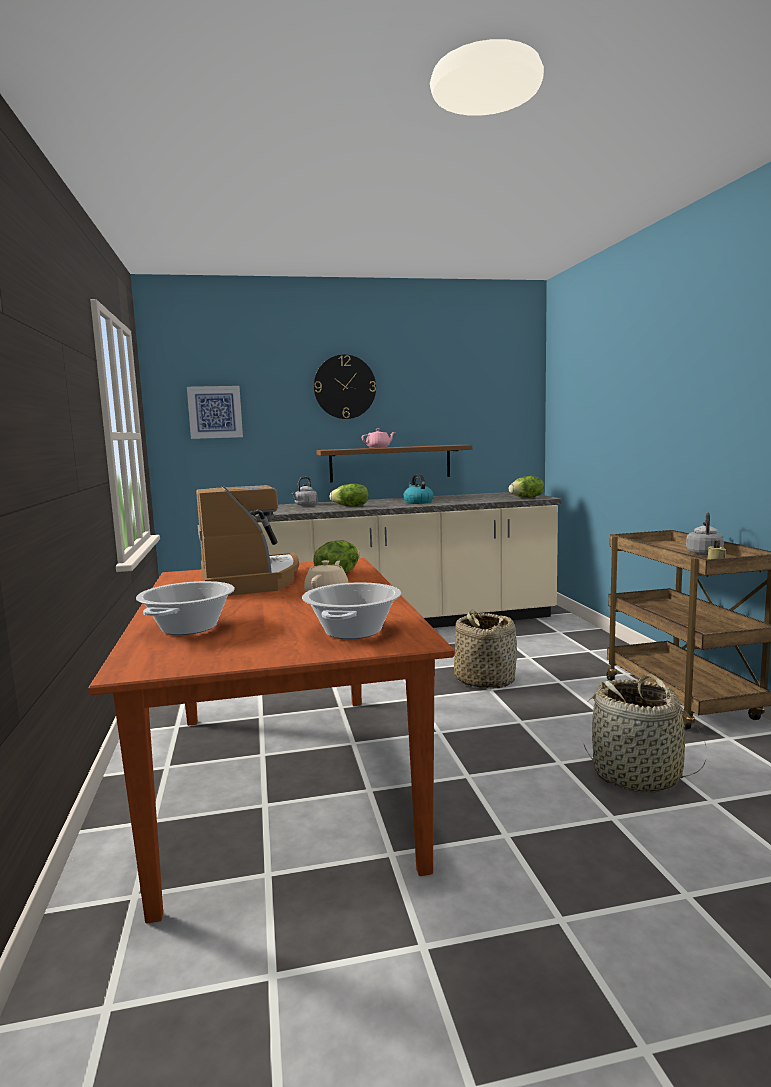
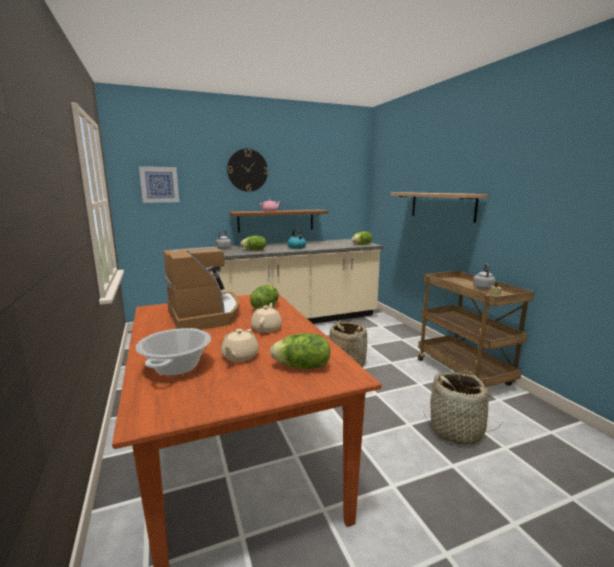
camera: 10 degrees left, 5 degrees up
(275, 620) = (239, 357): none -> beige teapot
(354, 631) = (302, 367): cooking pot -> lettuce
(647, 427) = (442, 206): none -> shelf

